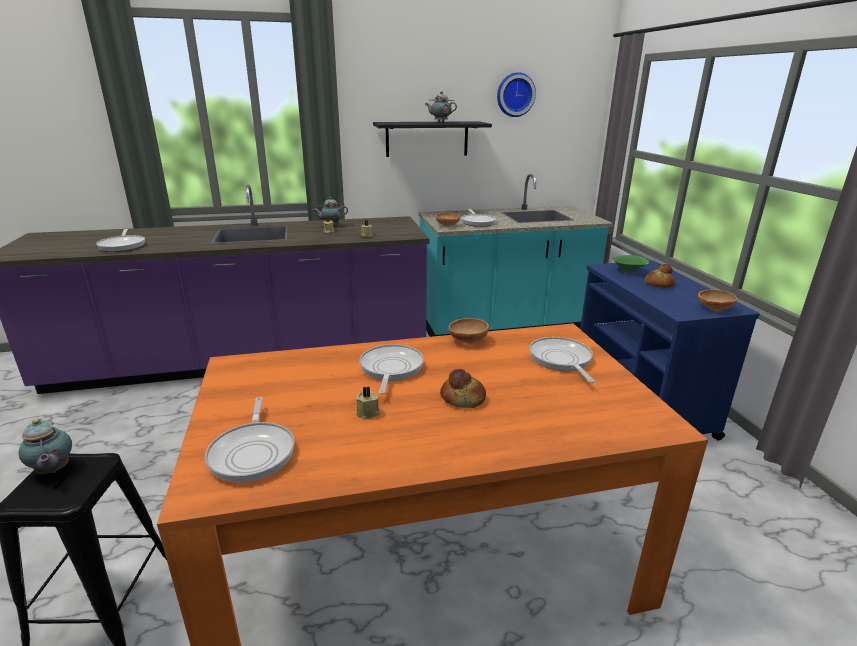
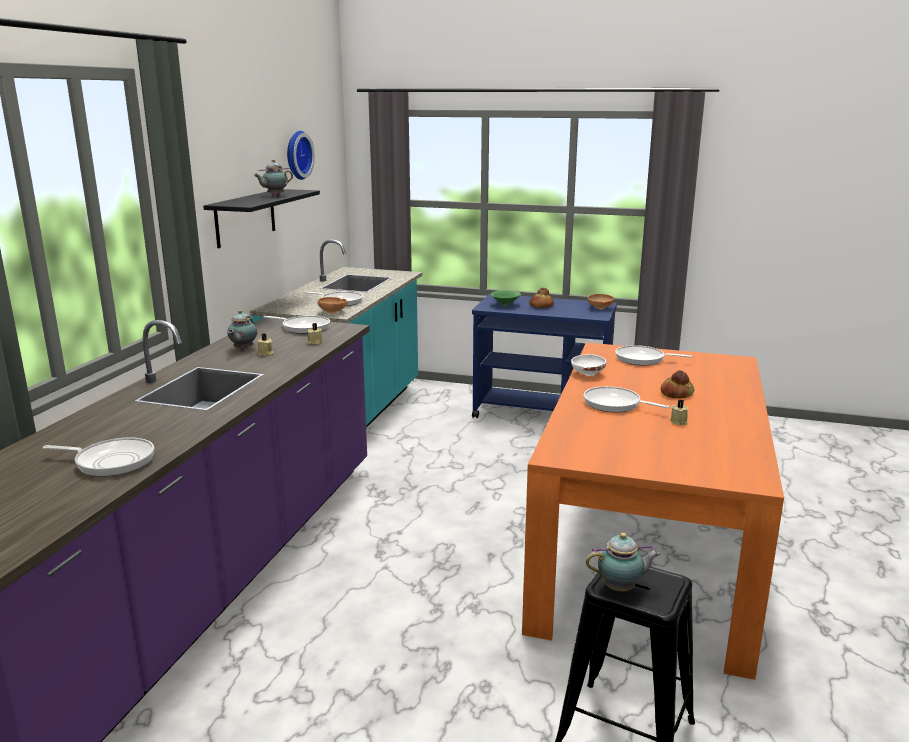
camera: 60 degrees left, 5 degrees down
(253, 452) = (712, 461): frying pan -> frying pan (303, 327)
(467, 341) = (587, 374): brown bowl -> white bowl

